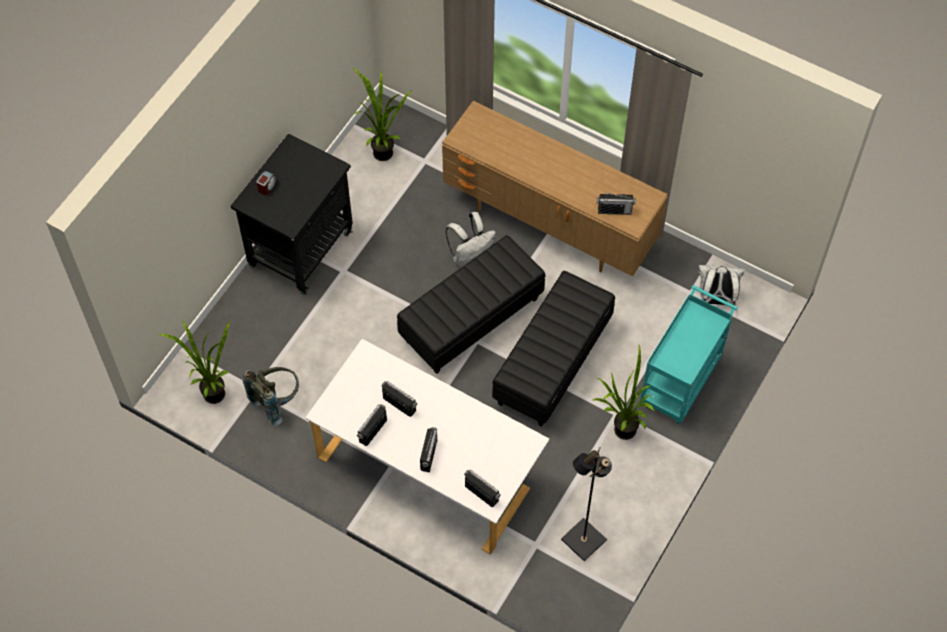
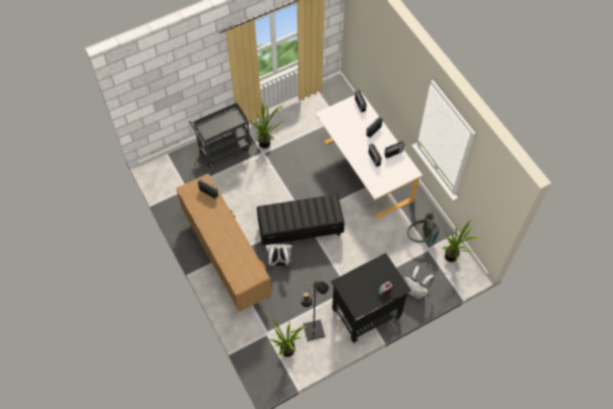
camera: 150 degrees left, 0 degrees up
(553, 364) = (275, 188): black ottoman -> none
(584, 539) = (314, 111): black floor lamp -> black floor lamp (313, 330)
(681, 382) = (223, 151): turquoise cart -> grey cart
(715, 300) = (177, 179): white backpack -> white backpack (415, 291)

